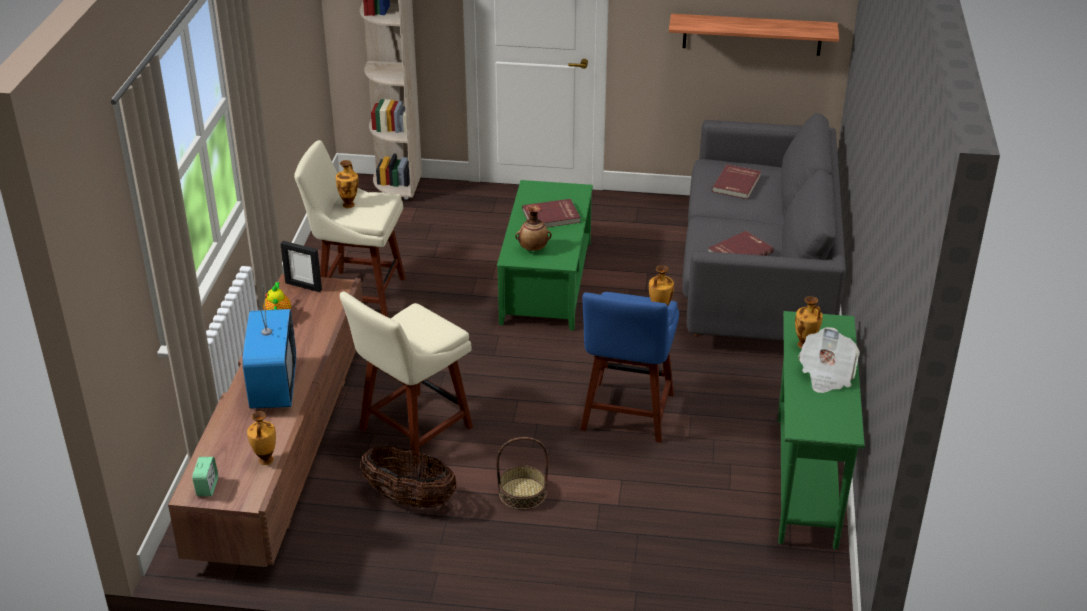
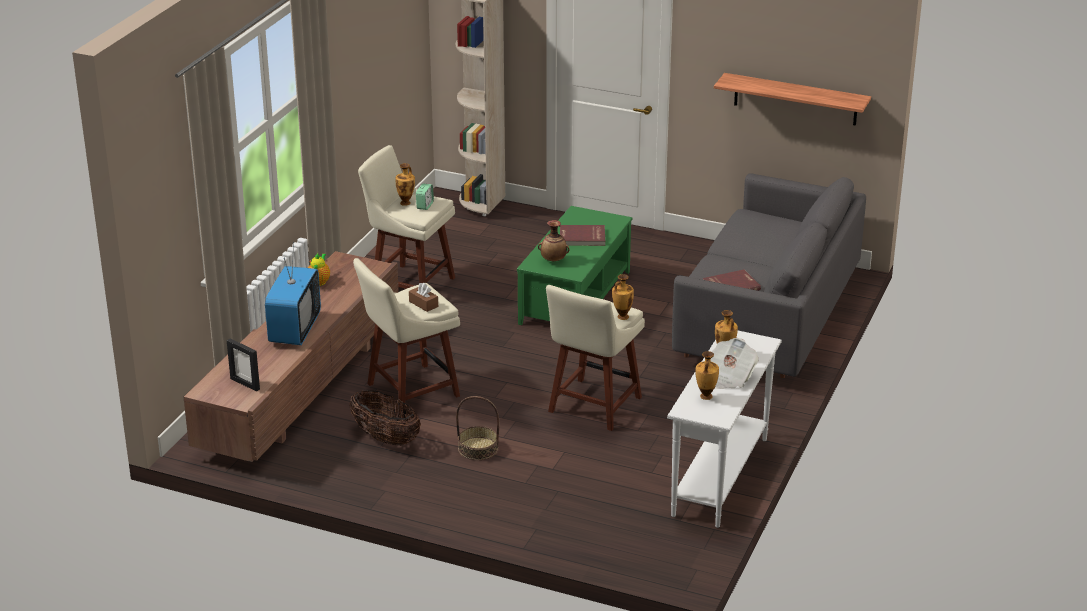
camera: 15 degrees right, 5 degrees down
(207, 487) = (216, 390): alarm clock -> alarm clock (425, 206)
(265, 461) = (267, 379): vase -> vase (705, 397)
(304, 285) = (349, 262): picture frame -> picture frame (245, 383)
(426, 332) = (423, 304): none -> brown tissue box
(626, 415) = (592, 406): blue stool -> beige stool
(737, 184) = (761, 232): red book -> none
(807, 482) = (721, 478): green console table -> white console table

